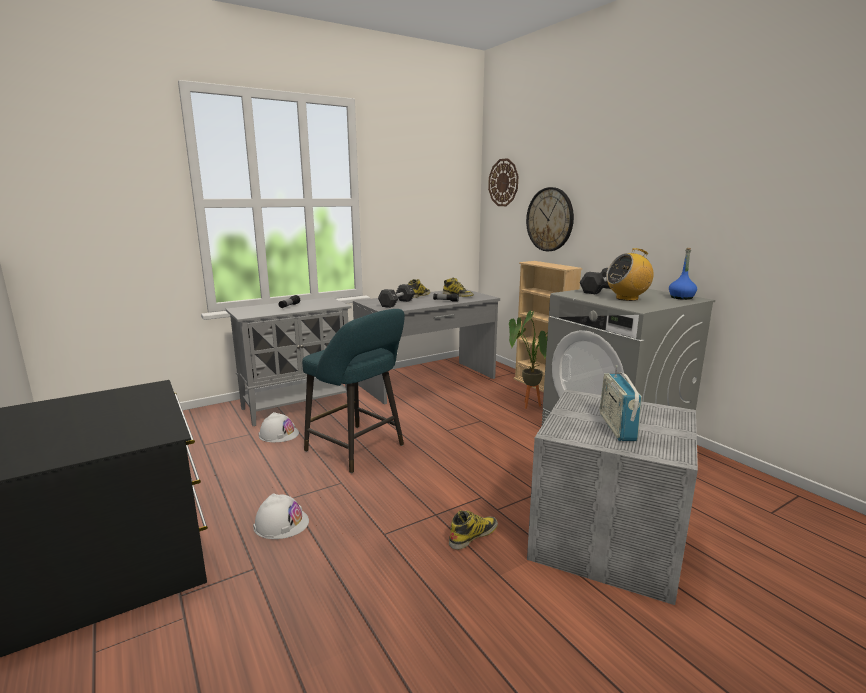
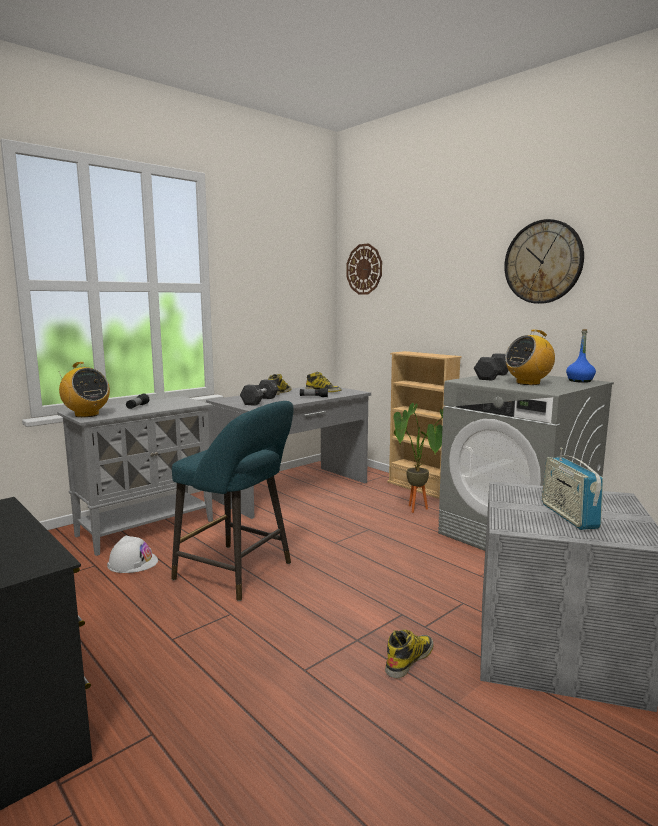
camera: 10 degrees left, 5 degrees down
(246, 312) = (86, 415): none -> radio
(281, 523) = (170, 671): white hard hat -> none
(550, 219) = (421, 306): wall clock -> wall clock (543, 262)

